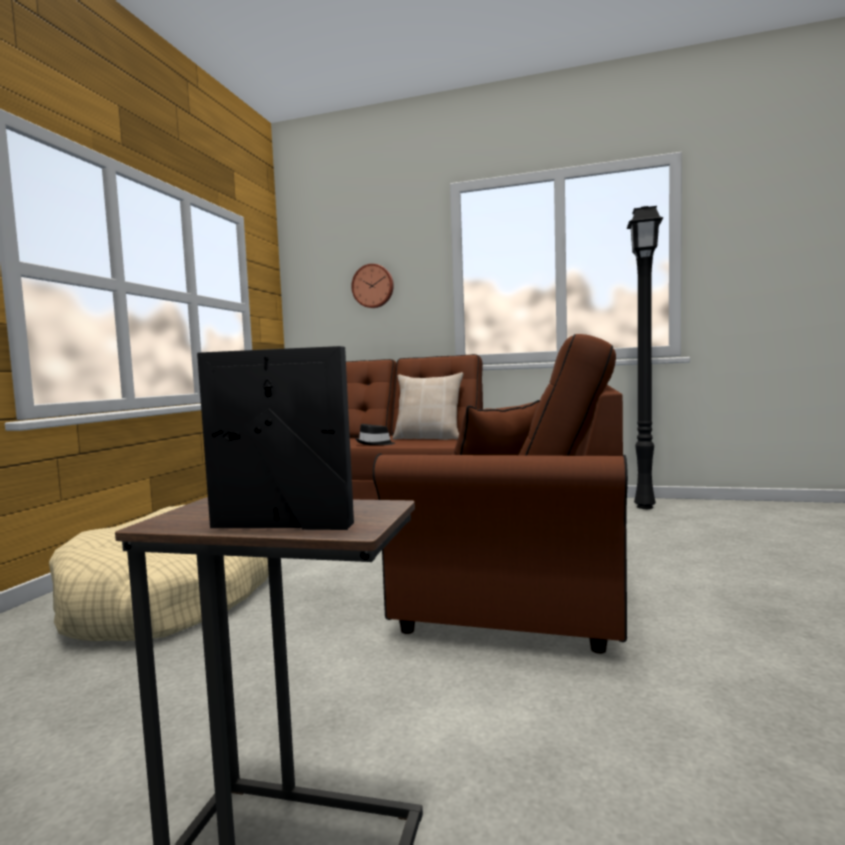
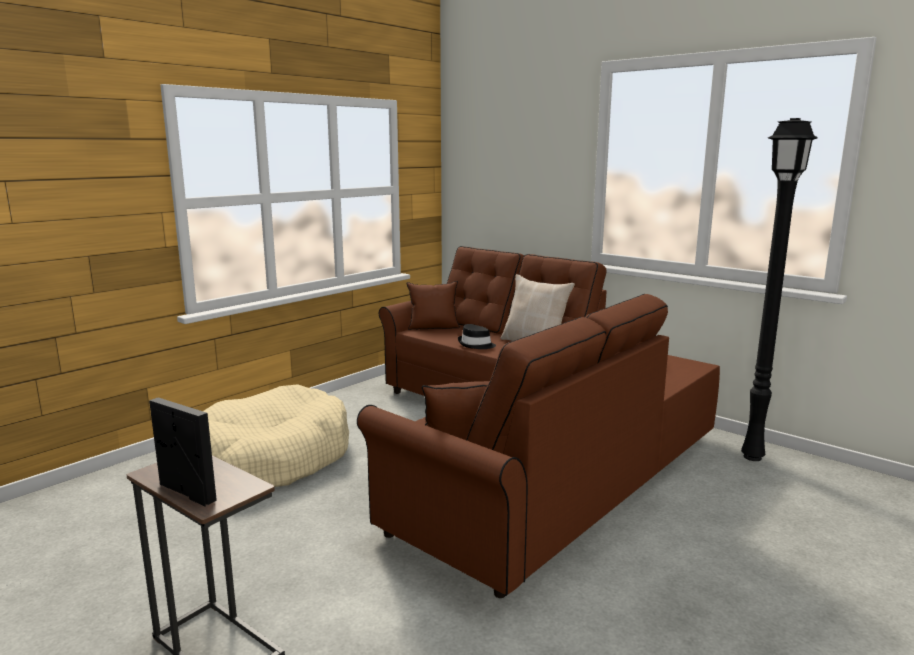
camera: 25 degrees right, 10 degrees up
(373, 286) = (520, 168): wall clock -> none

